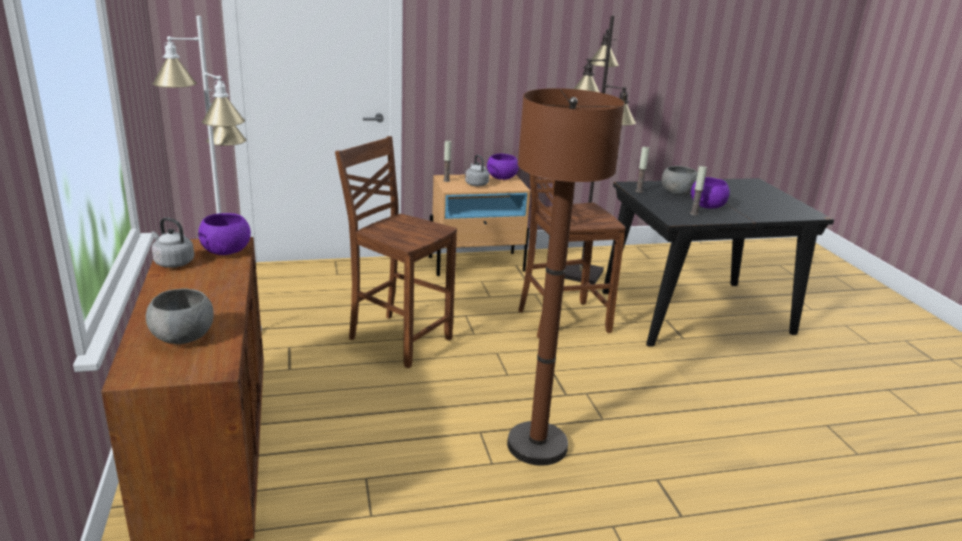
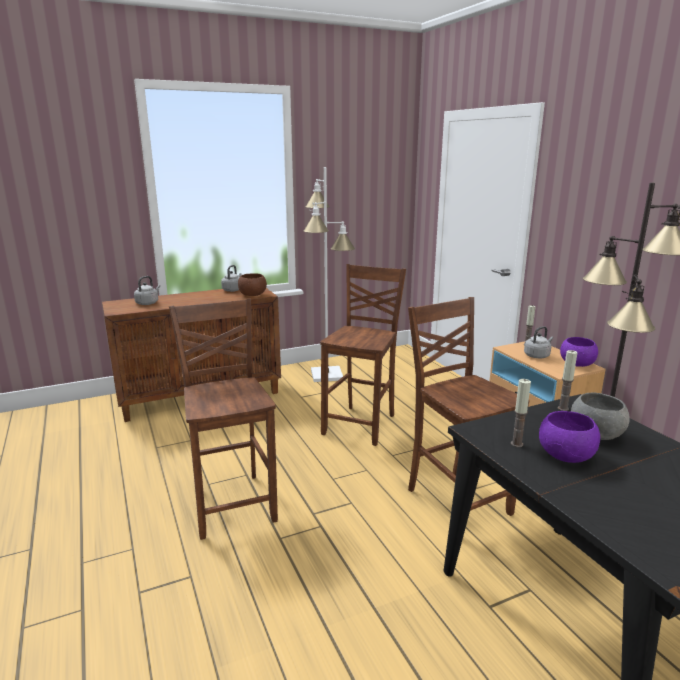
camera: 80 degrees right, 5 degrees down
(182, 337) = (148, 303): grey bowl -> grey kettle
(226, 251) = (252, 295): purple bowl -> brown bowl
(537, 445) = (233, 503): brown floor lamp -> brown chair

